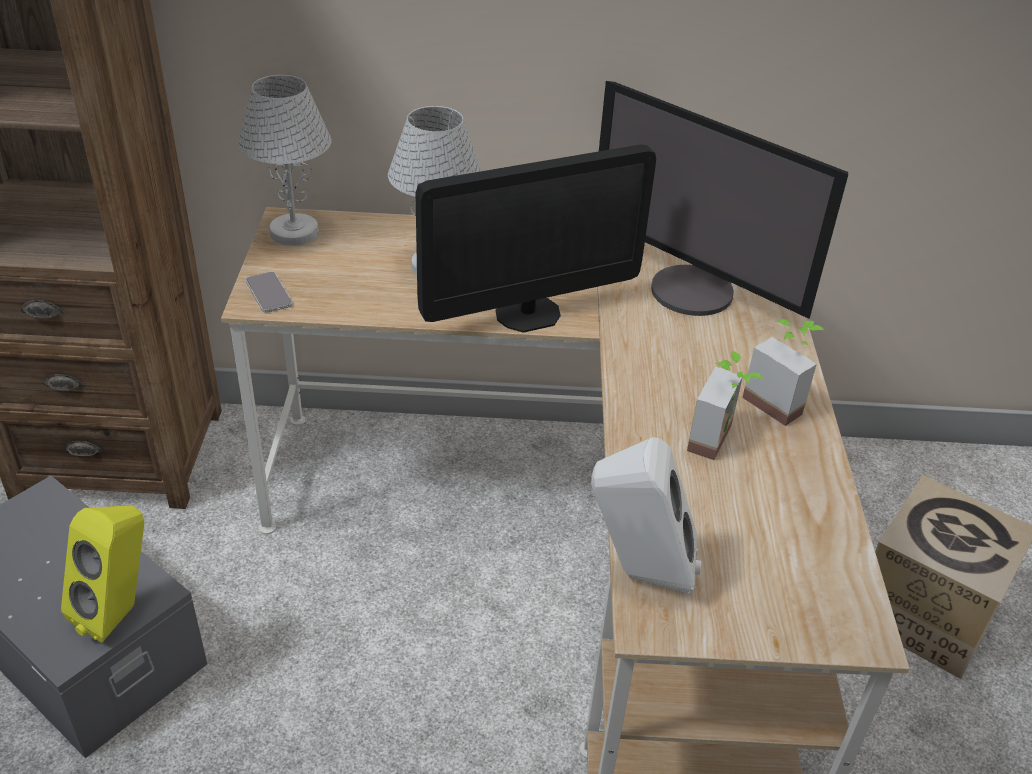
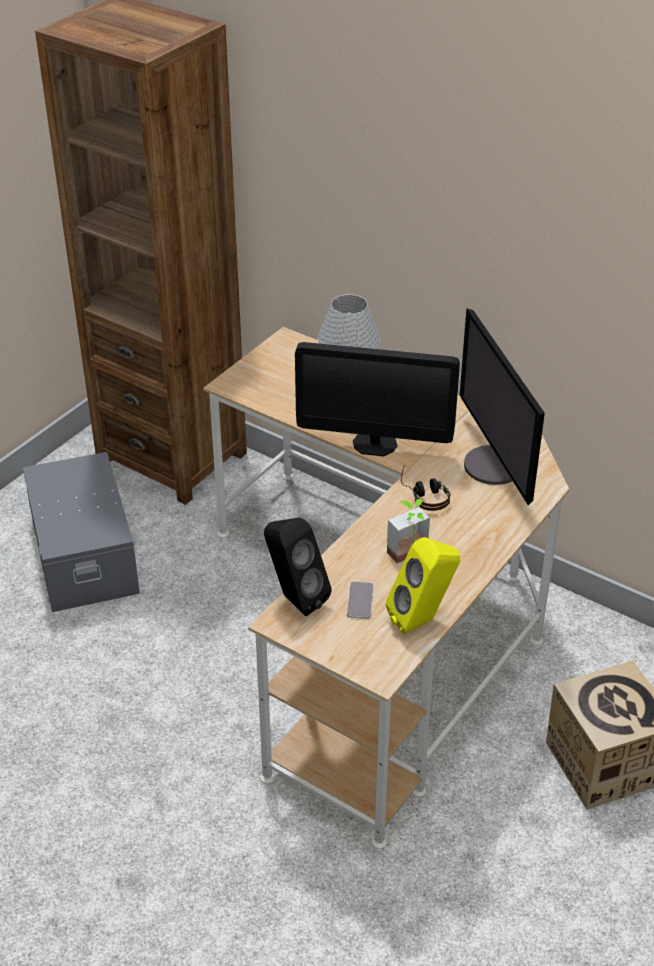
camera: 35 degrees right, 0 degrees up
(120, 611) = (93, 536): yellow speaker -> yellow speaker (422, 620)
(269, 293) = (239, 381): phone -> phone (360, 601)
(294, 232) = (285, 348): white table lamp -> none
(638, 574) = (294, 599): white speaker -> black speaker
(652, 355) = (424, 494): none -> headphones
(779, 401) = (473, 548): potted plant -> none

